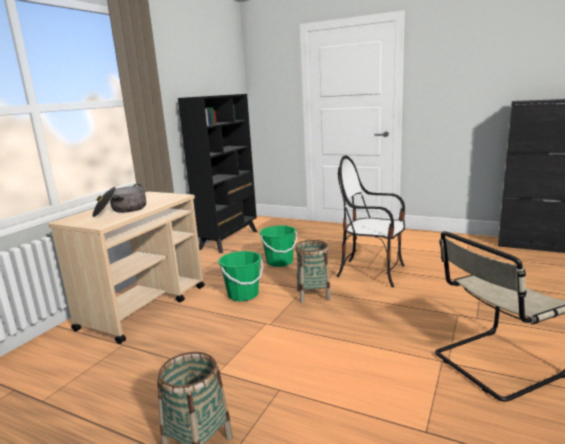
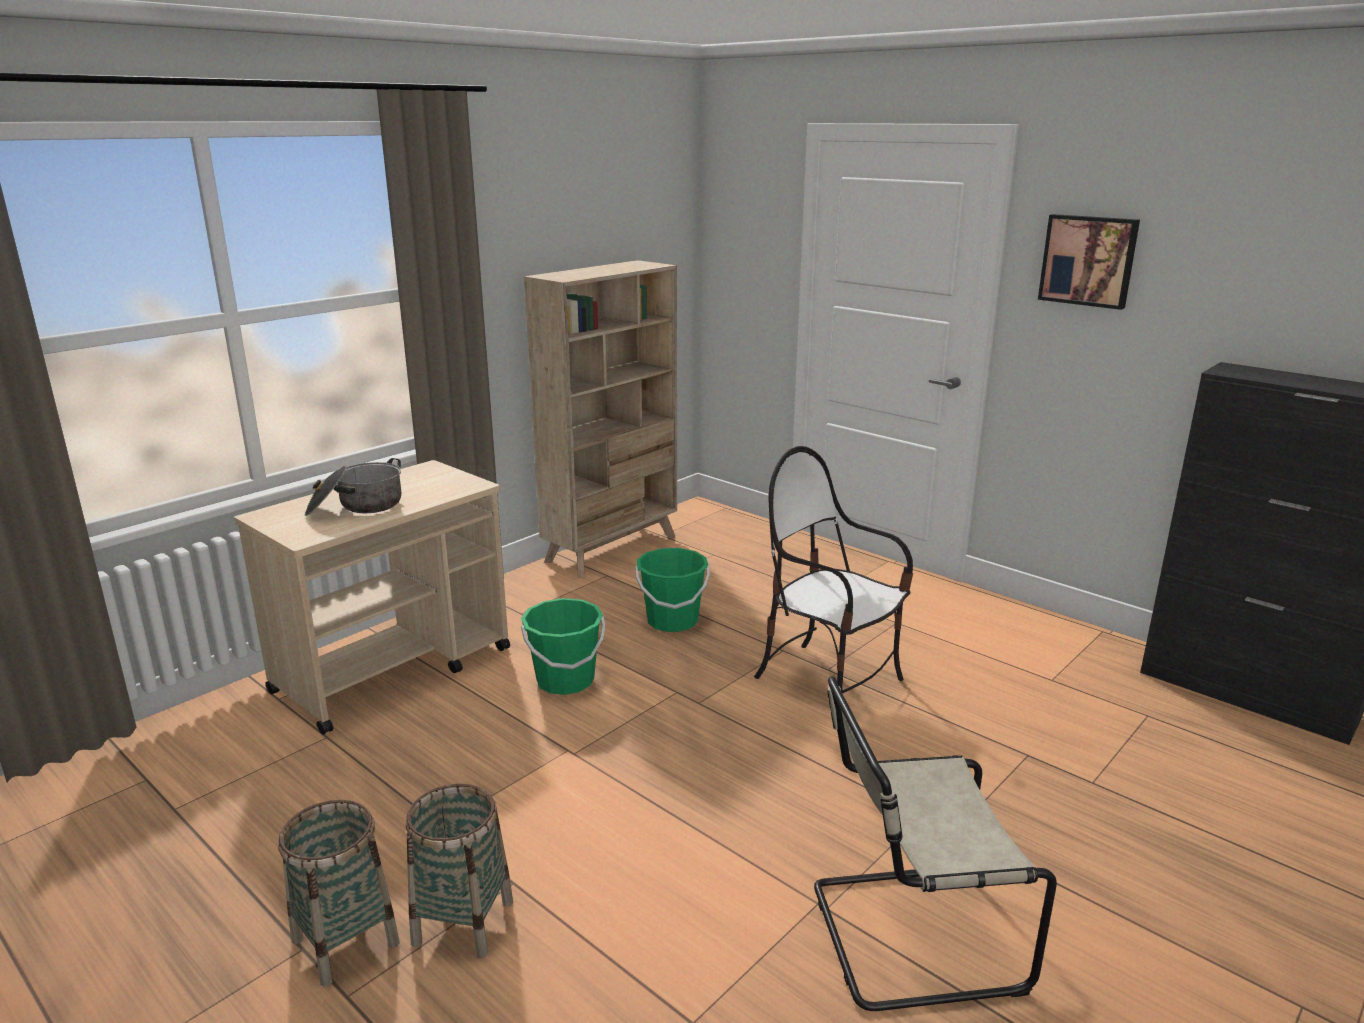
camera: 15 degrees right, 5 degrees up
(229, 240) = (612, 548): black bookcase -> beige bookcase
(313, 295) = (686, 709): basket -> basket (463, 922)
(444, 66) = (1088, 260): none -> picture

